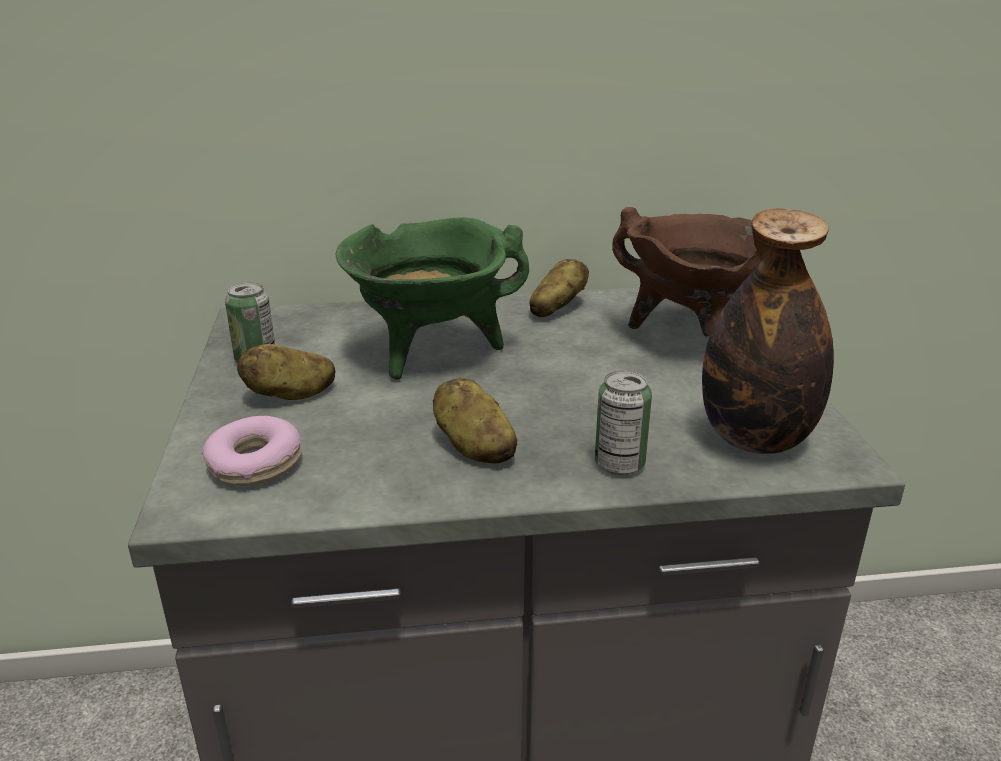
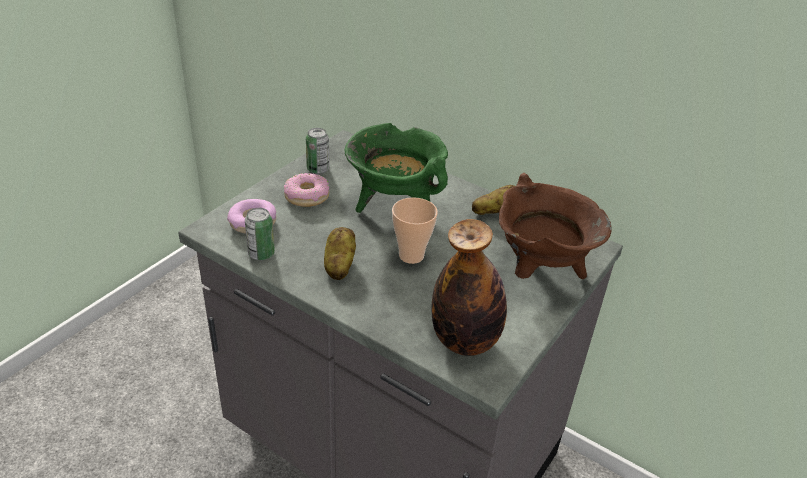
camera: 40 degrees right, 10 degrees up
(290, 395) = (307, 196): potato -> donut
(543, 390) = (411, 255): none -> cup
(619, 464) = (383, 312): can -> can (261, 254)

